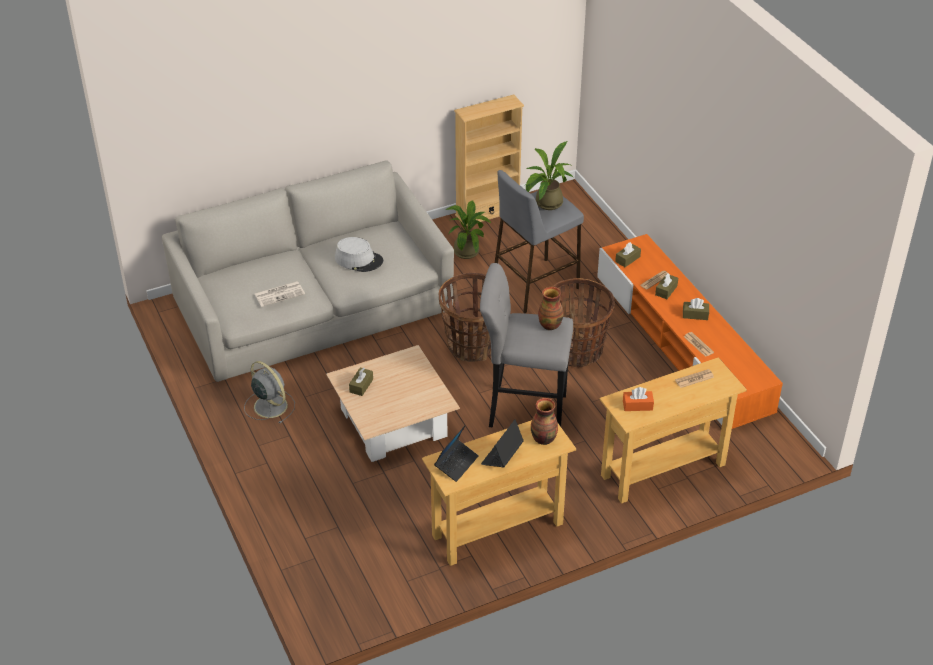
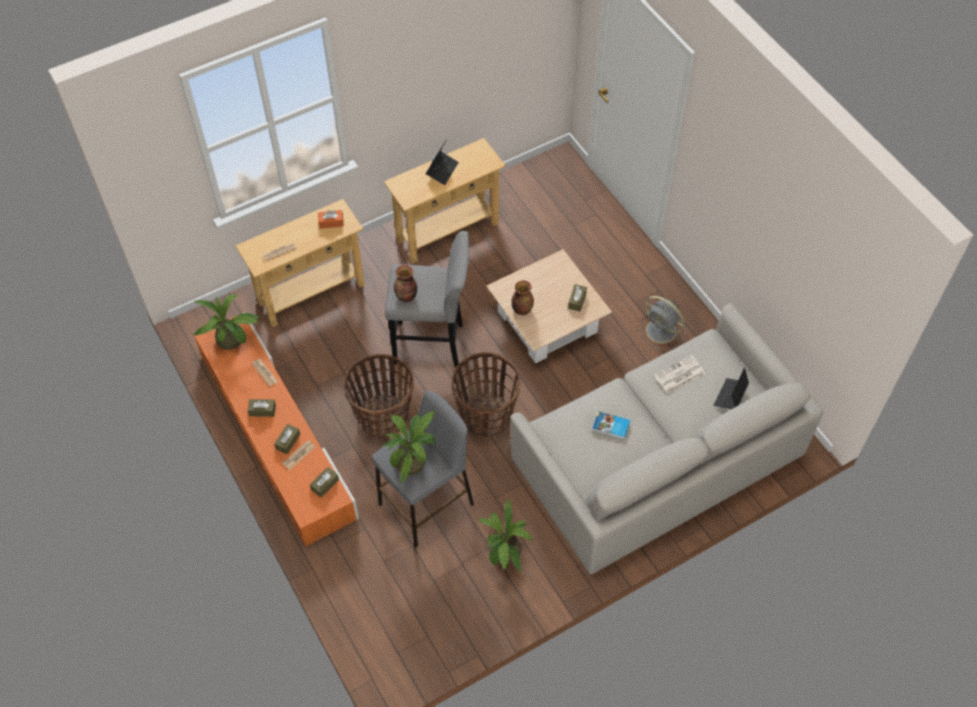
camera: 175 degrees right, 15 degrees up
(359, 260) = (611, 427): grey hat -> book
(456, 463) = (477, 162): laptop -> laptop (730, 396)
(487, 212) = (488, 624): beige bookcase -> none
(544, 439) = (409, 186): vase -> vase (521, 309)
(738, 374) = (233, 341): none -> potted plant

